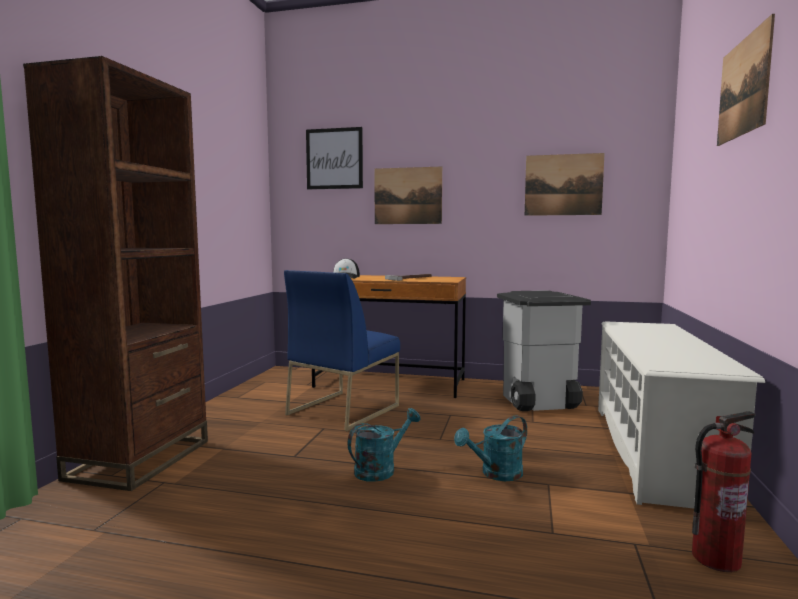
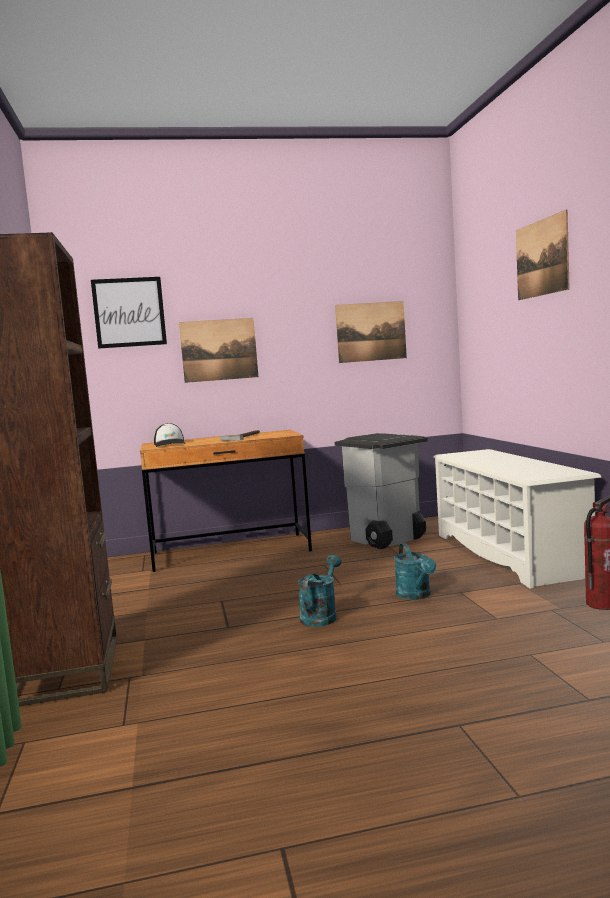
camera: 25 degrees left, 0 degrees up
(343, 409) = (217, 582): blue chair -> none
(496, 474) = (416, 595): turquoise watering can -> turquoise watering can turned 45 degrees counterclockwise

